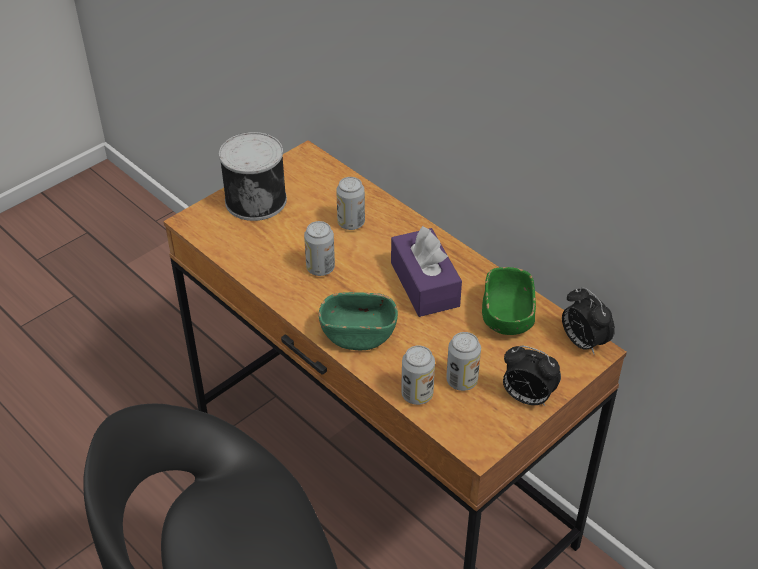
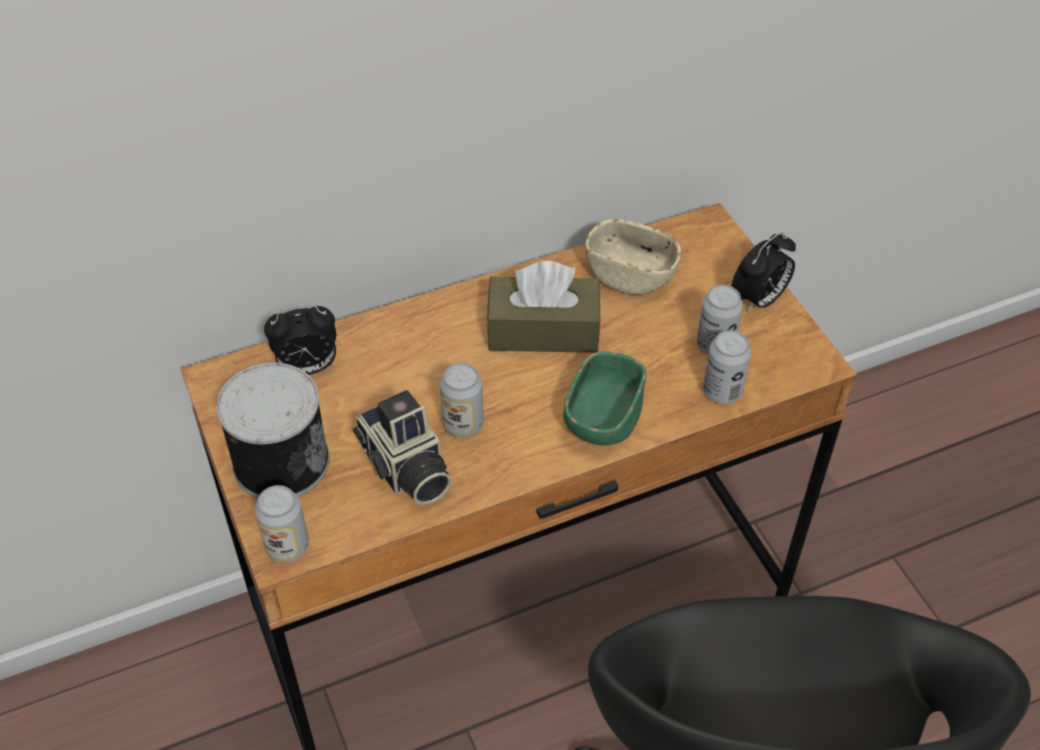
camera: 70 degrees left, 5 degrees up
(272, 253) = (405, 469): none -> camera
(351, 223) = (391, 369): can -> can (287, 547)
(424, 284) = (543, 330): purple tissue box -> brown tissue box
(507, 317) = (630, 275): green bowl -> beige bowl
(582, 342) = (694, 229): alarm clock -> alarm clock (307, 368)

